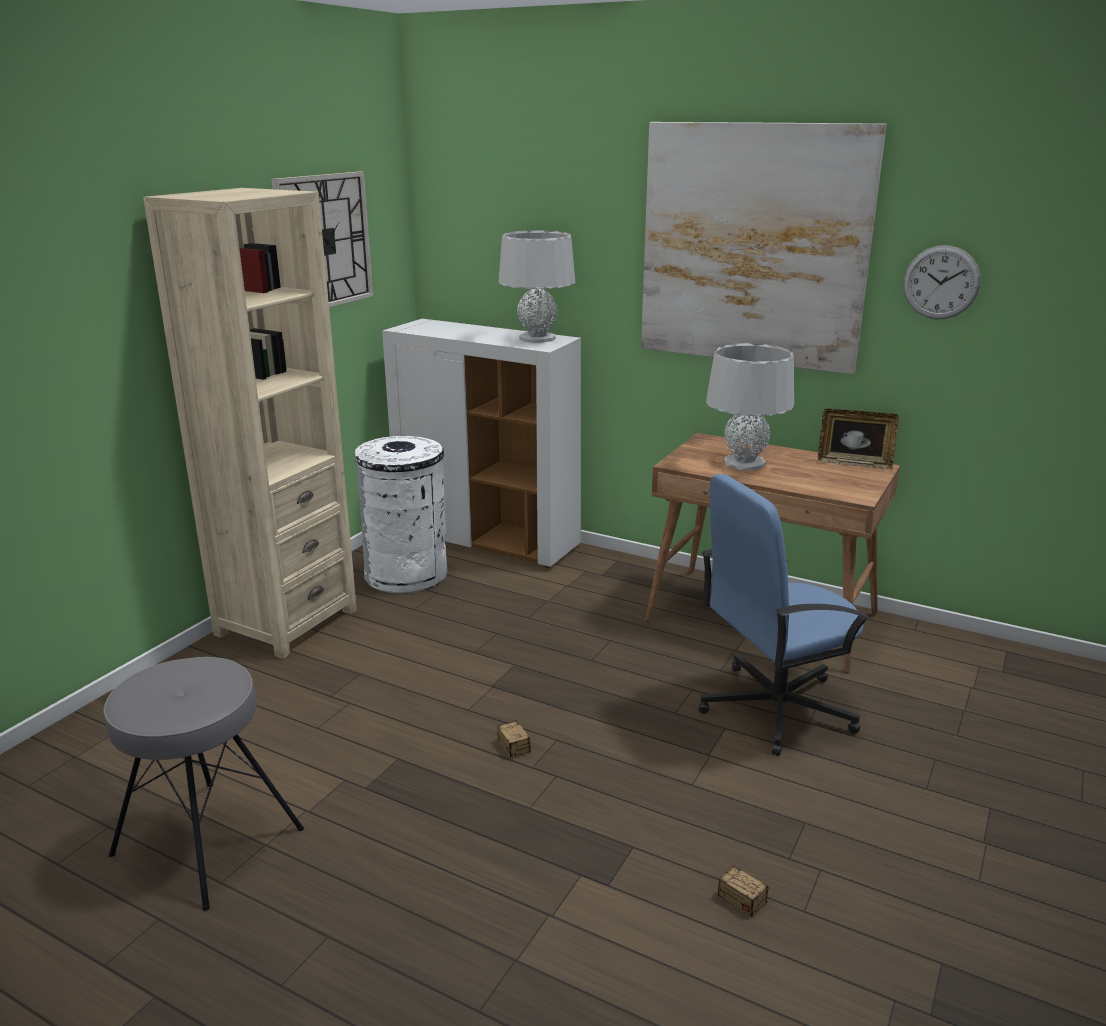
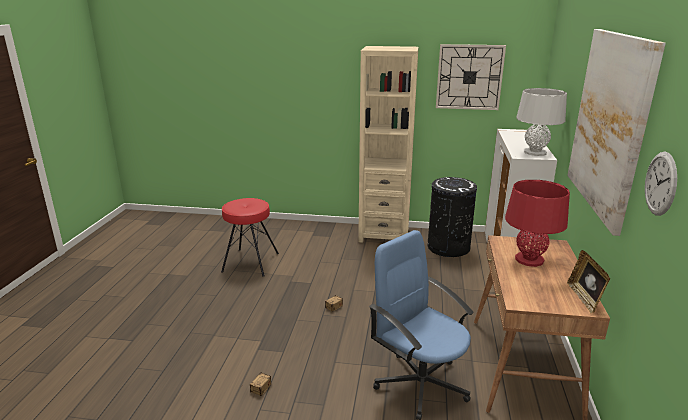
camera: 70 degrees right, 0 degrees up
(207, 843) = (250, 262): grey stool -> red stool
(406, 574) = (448, 247): white trash can -> black trash can
(744, 463) = (529, 260): grey table lamp -> red table lamp

